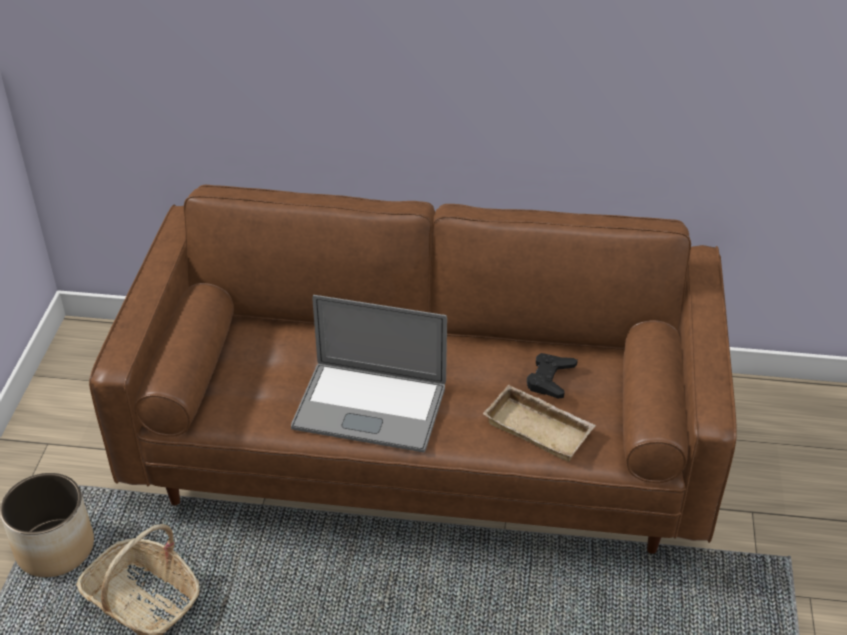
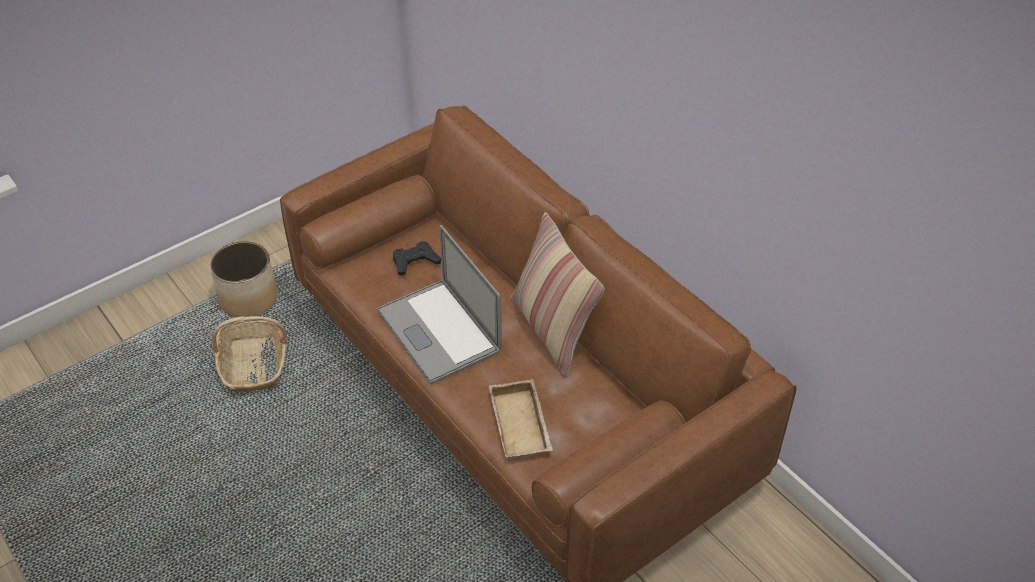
camera: 45 degrees right, 5 degrees up
(461, 343) = (552, 331): none -> pillow
(550, 379) = (575, 398): black game controller -> black game controller (415, 261)

